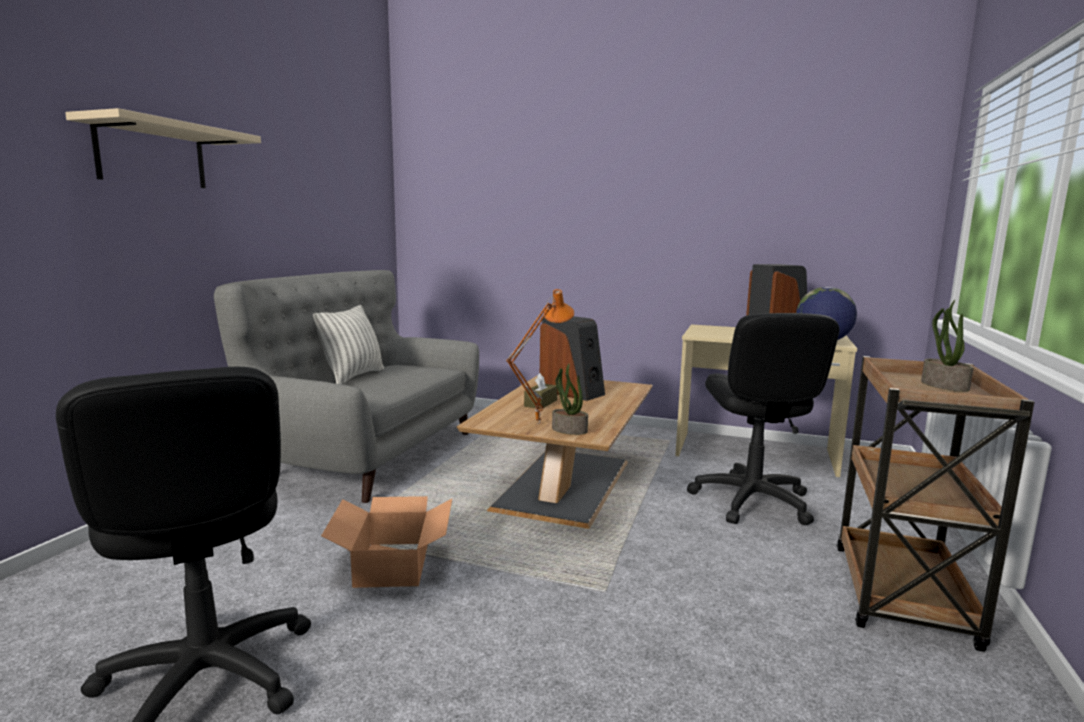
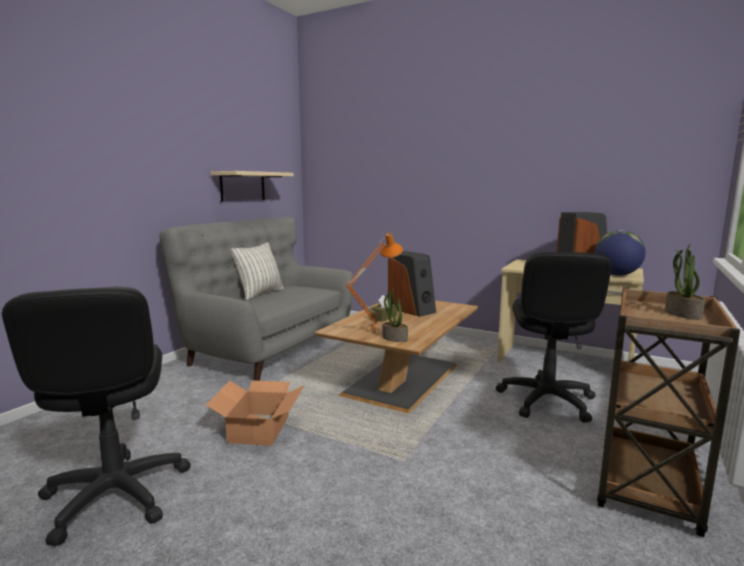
camera: 10 degrees right, 0 degrees up
(152, 155) = (119, 141): beige shelf -> beige shelf (242, 186)

